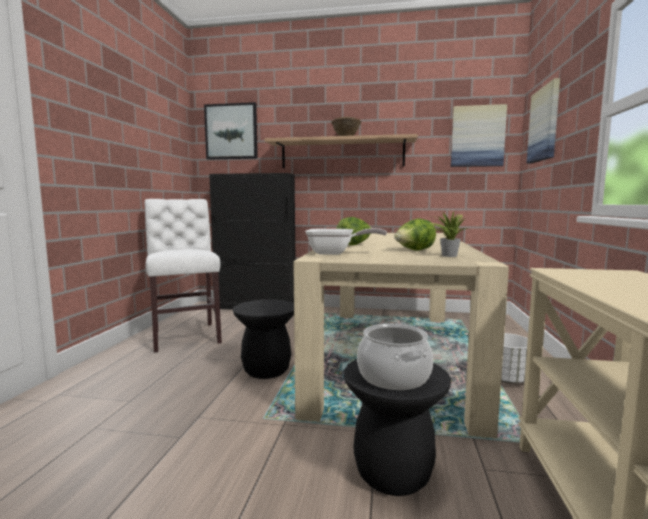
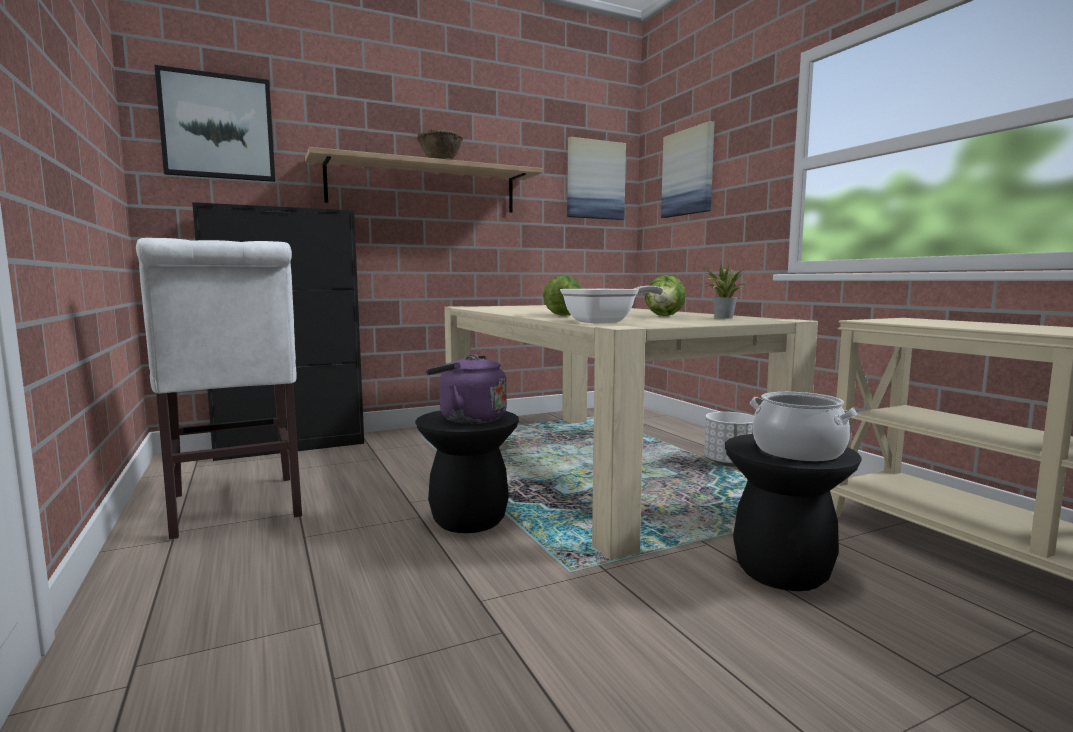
camera: 35 degrees left, 0 degrees up
(186, 335) = (236, 509): white chair -> white chair turned 150 degrees counterclockwise
(263, 307) = (468, 419): none -> purple kettle

